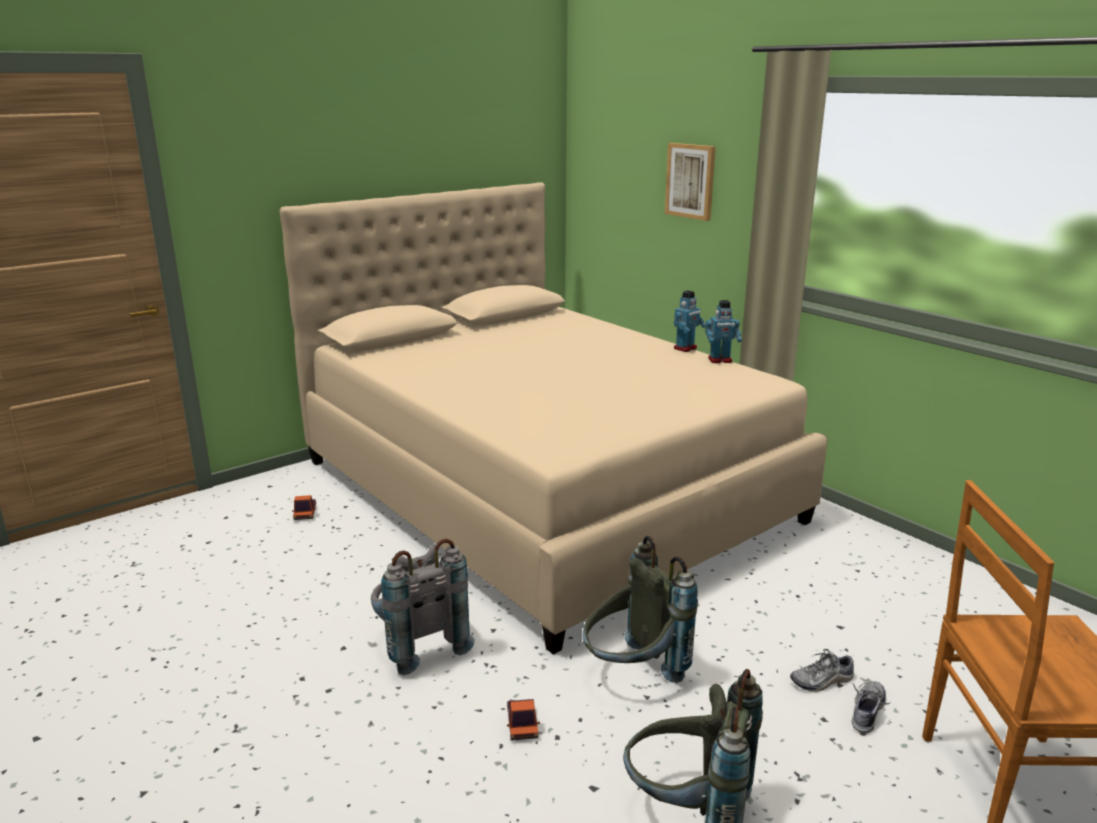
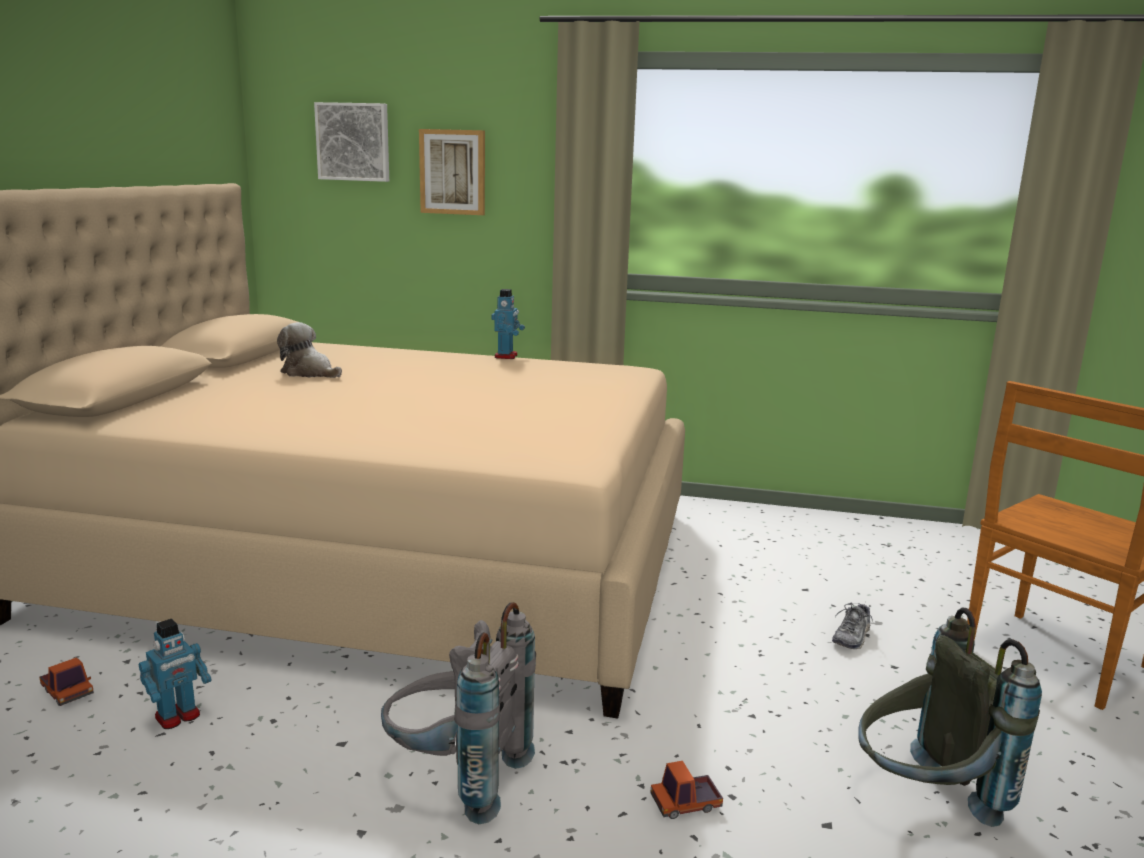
camera: 40 degrees left, 5 degrees down
(521, 339) = (309, 373): none -> plush toy
(522, 725) = (685, 804): toy truck -> toy truck turned 120 degrees clockwise
(628, 151) = (354, 142): none -> picture
(632, 673) = (712, 700): grey backpack -> none
(720, 360) = (558, 361): toy robot -> toy robot (178, 717)
(867, 712) = (910, 646): shoe -> none

